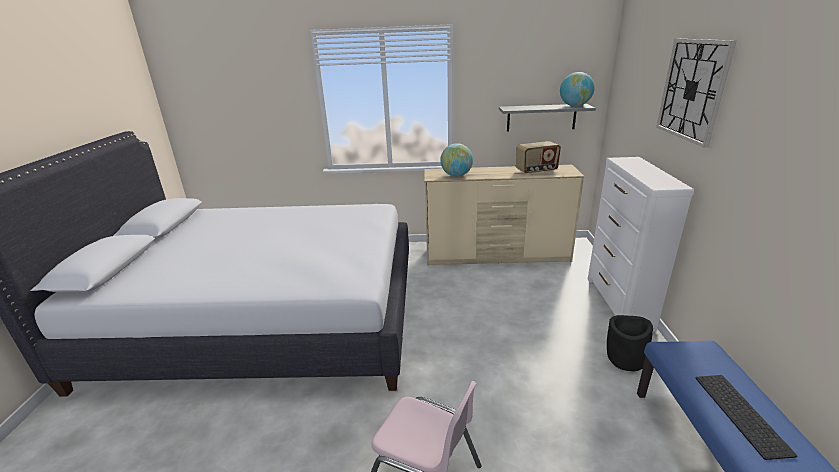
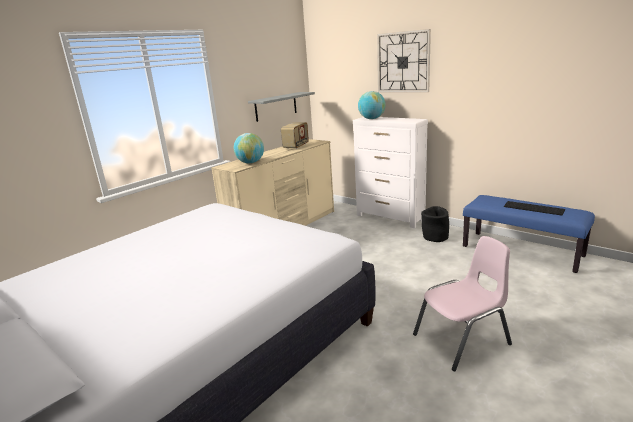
camera: 50 degrees left, 5 degrees down
(574, 106) = (299, 93): globe -> globe (372, 119)

